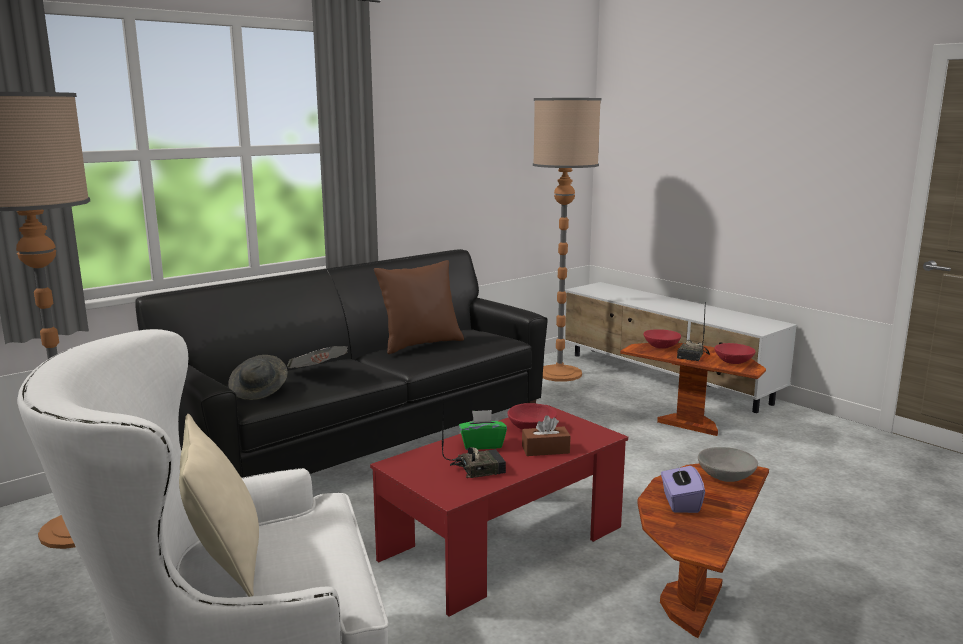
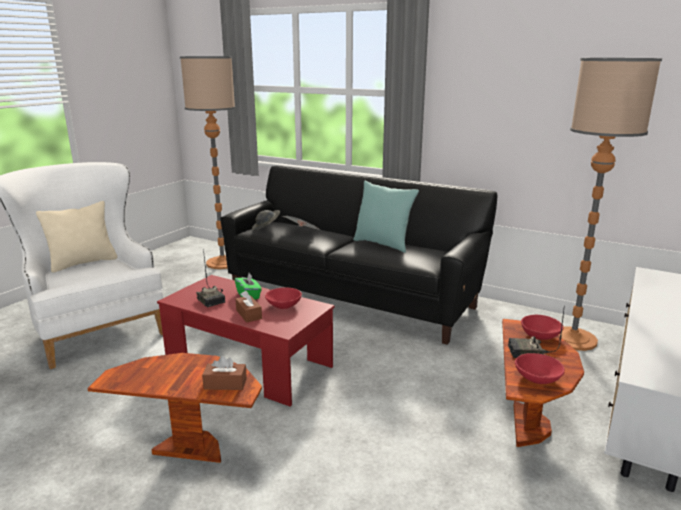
camera: 70 degrees right, 5 degrees up
(420, 344) = (383, 244): brown pillow -> turquoise pillow
(680, 502) = (177, 367): purple tissue box -> none
(725, 477) = (225, 384): grey bowl -> brown tissue box

